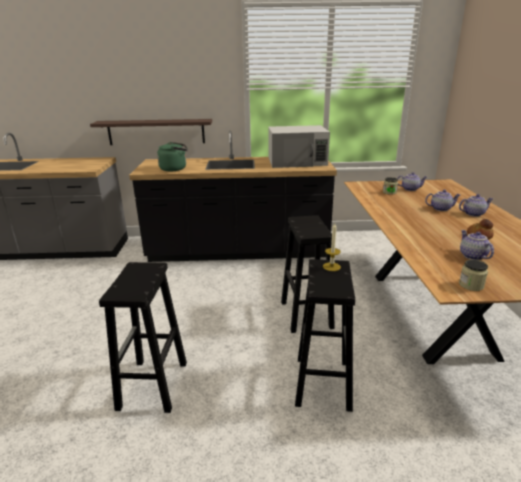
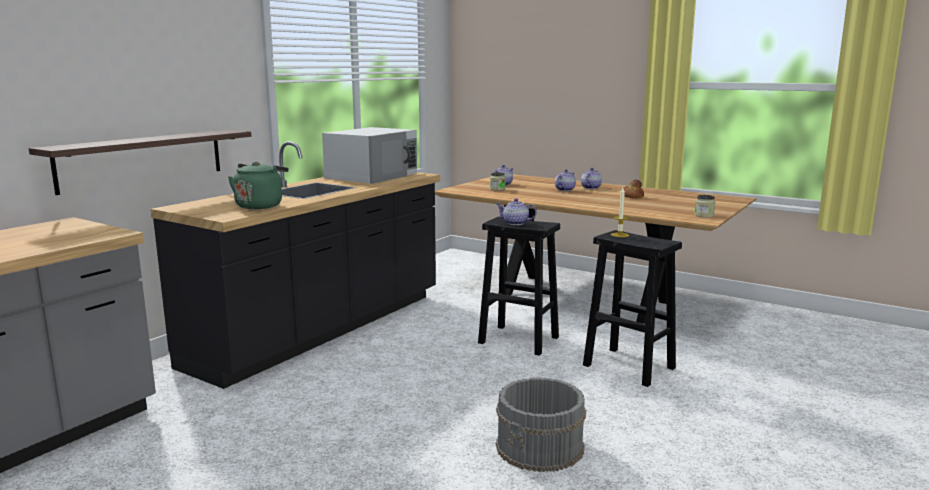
camera: 55 degrees left, 10 degrees down
(153, 386) = (540, 447): black stool -> grey bucket
(472, 256) = (662, 205): teapot -> teapot (515, 223)

